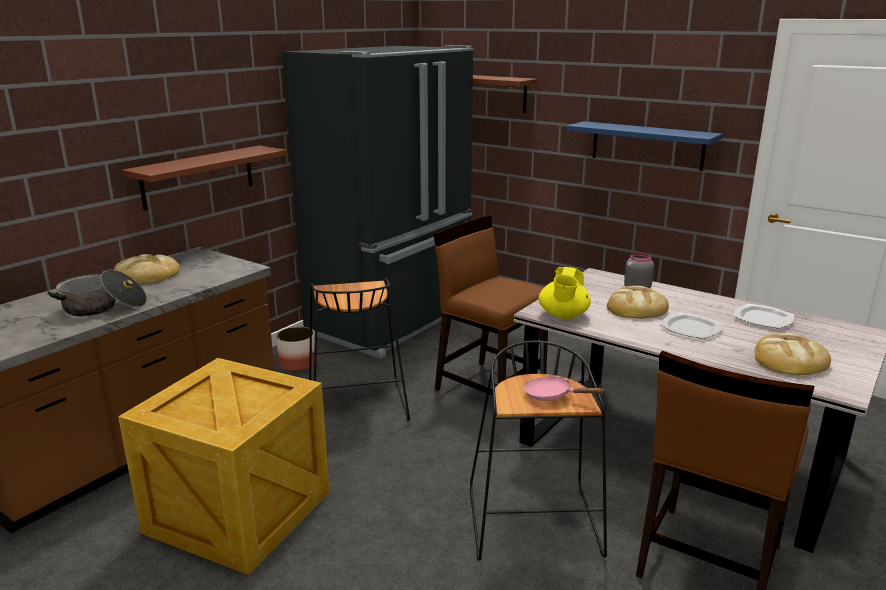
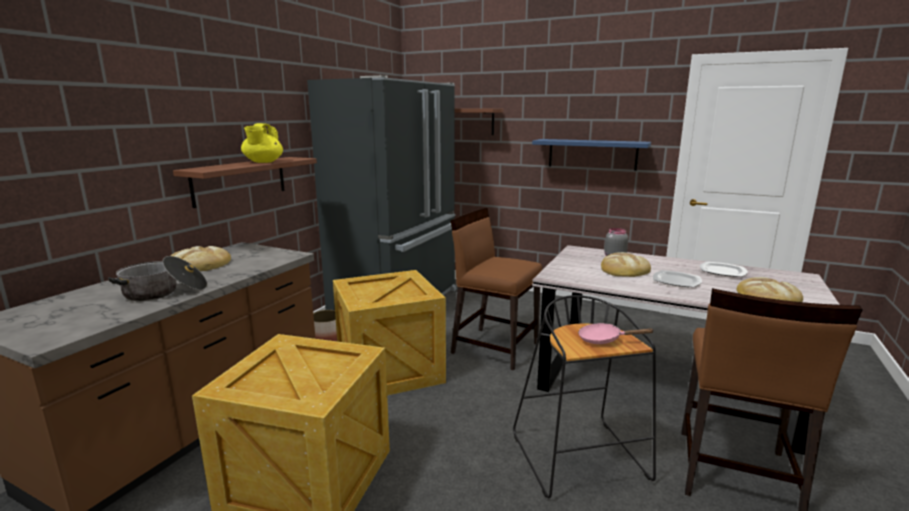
camera: 10 degrees left, 5 degrees down
(356, 404) = (388, 371): black stool -> crate
(563, 316) = (572, 278): yellow teapot -> yellow teapot (263, 162)

